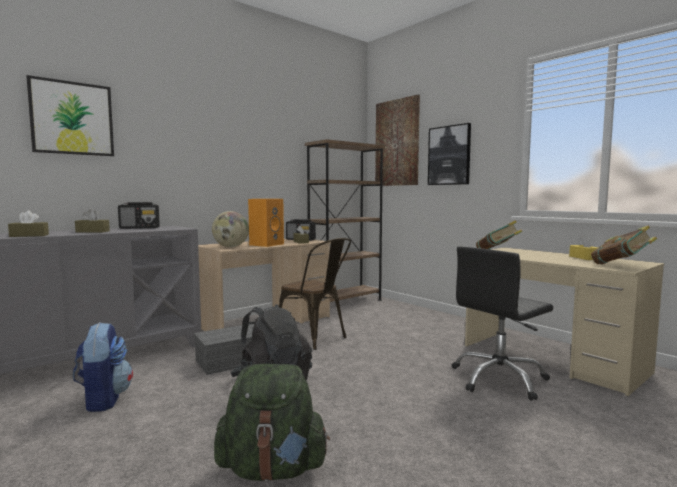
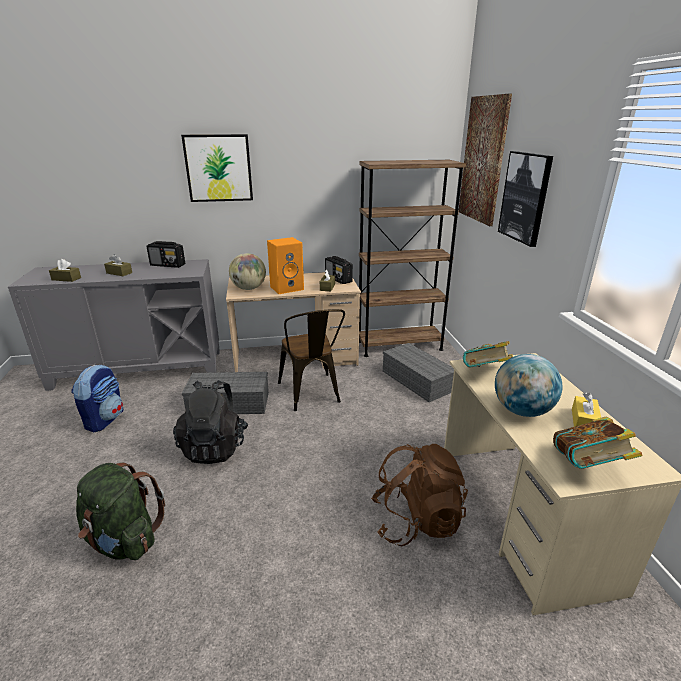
camera: 30 degrees right, 20 degrees up
(72, 118) = (104, 161): picture -> picture (218, 168)
(389, 316) = (418, 381): none -> grey storage box
(499, 379) = (416, 521): black office chair -> brown backpack
(548, 259) = (521, 411): none -> globe

